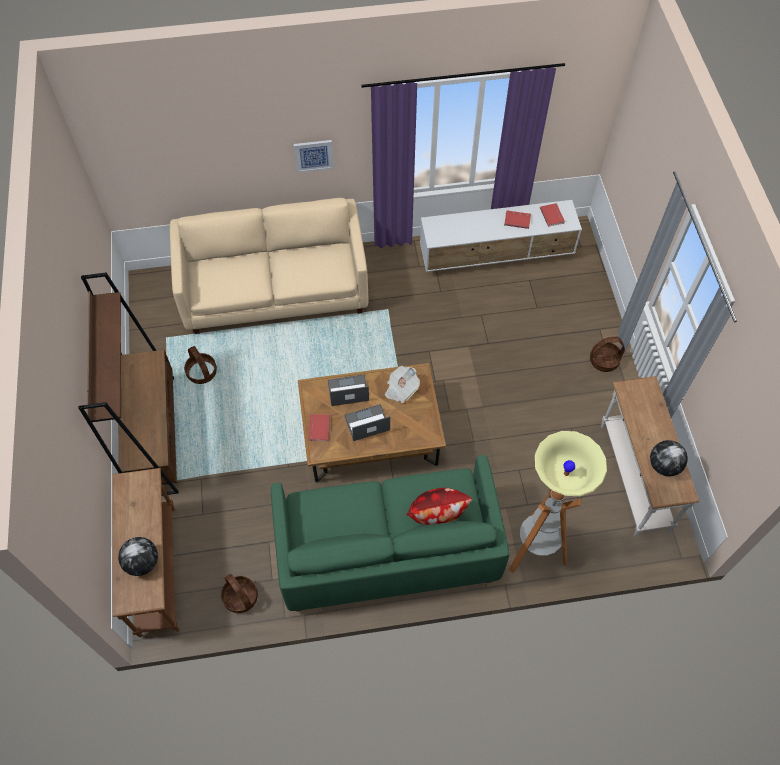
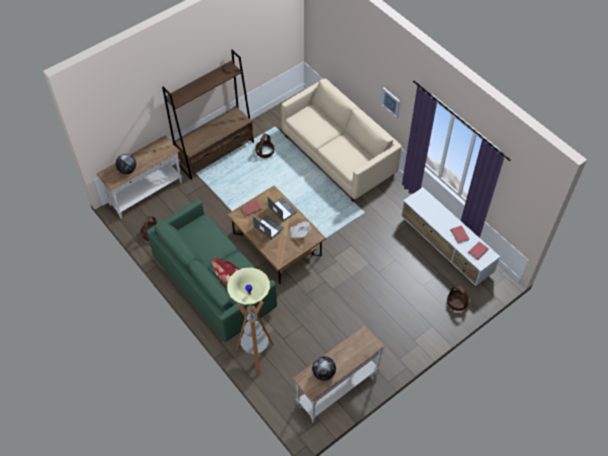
camera: 60 degrees right, 5 degrees down
(159, 570) = (146, 194): brown console table -> white console table
(604, 360) = (410, 338): basket -> basket (457, 303)

